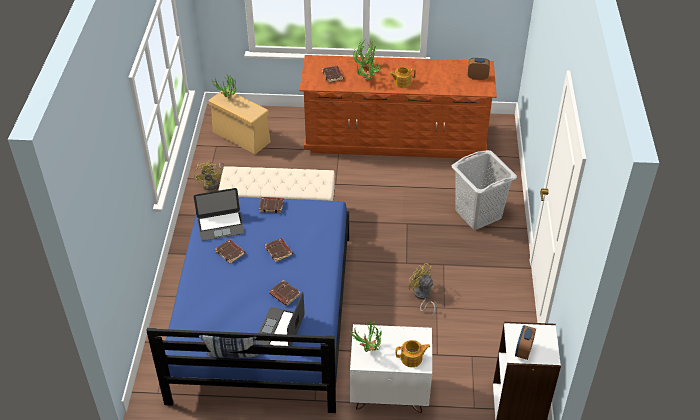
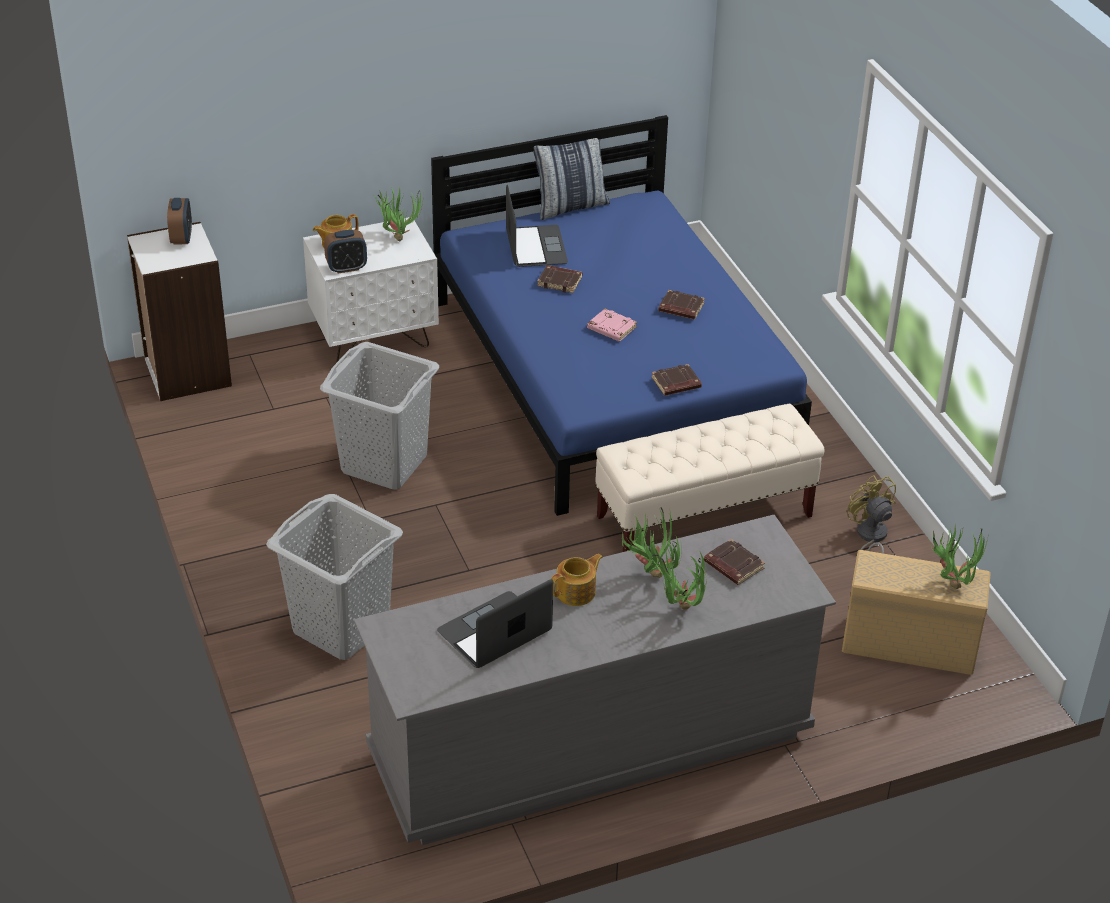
camera: 155 degrees right, 5 degrees down
(220, 225) = (729, 337): laptop -> laptop (494, 631)
(279, 251) = (611, 328): brown book -> pink book
(395, 139) = (590, 744): brown dresser -> grey dresser
(422, 296) = (384, 463): yellow fan -> grey laundry basket
(477, 77) = (416, 657): alarm clock -> alarm clock (346, 268)

